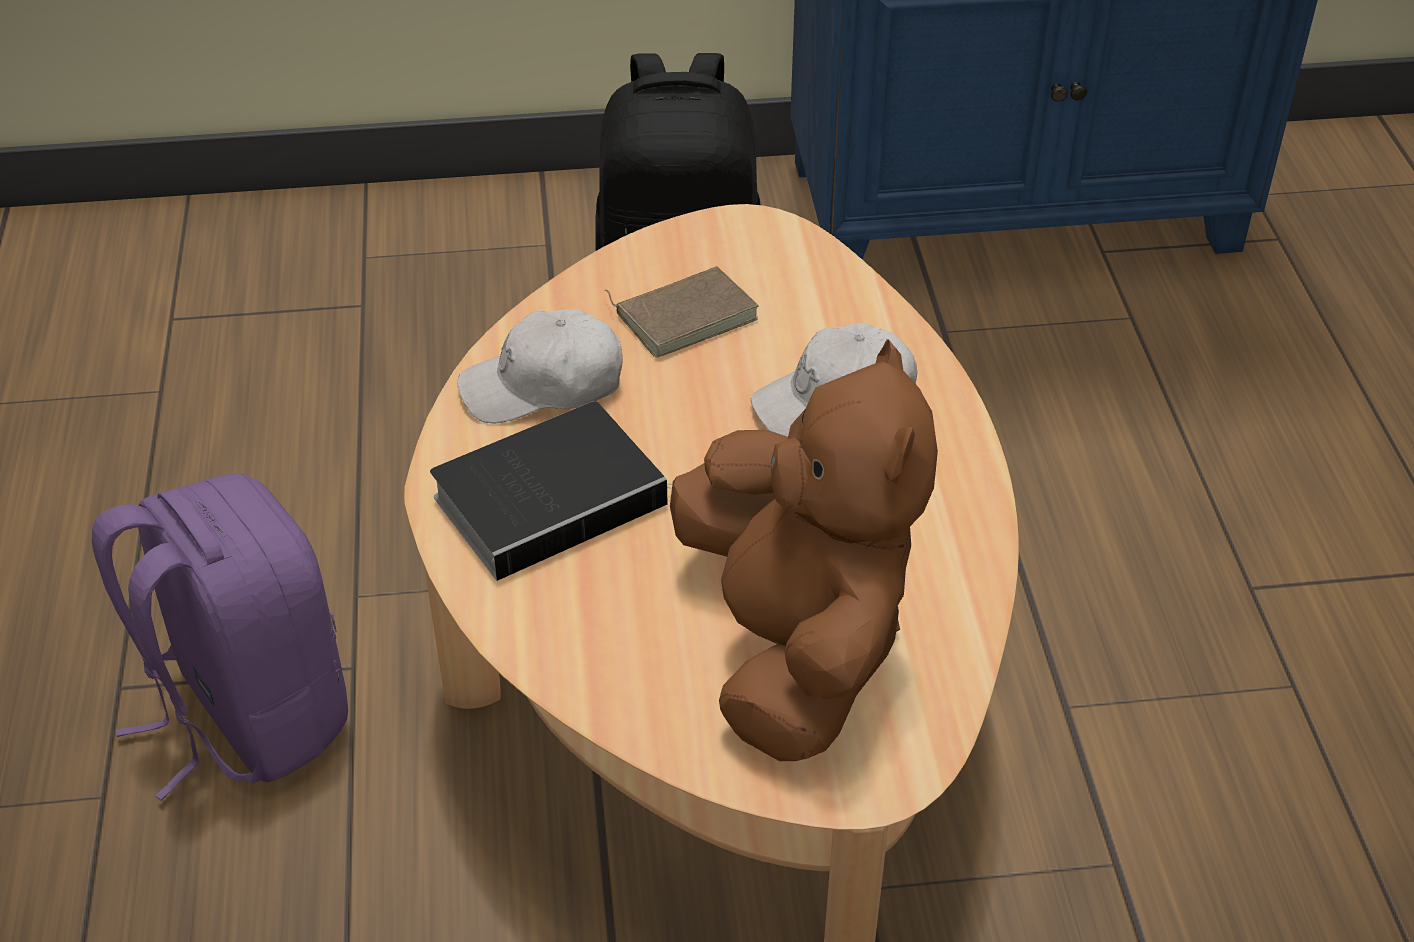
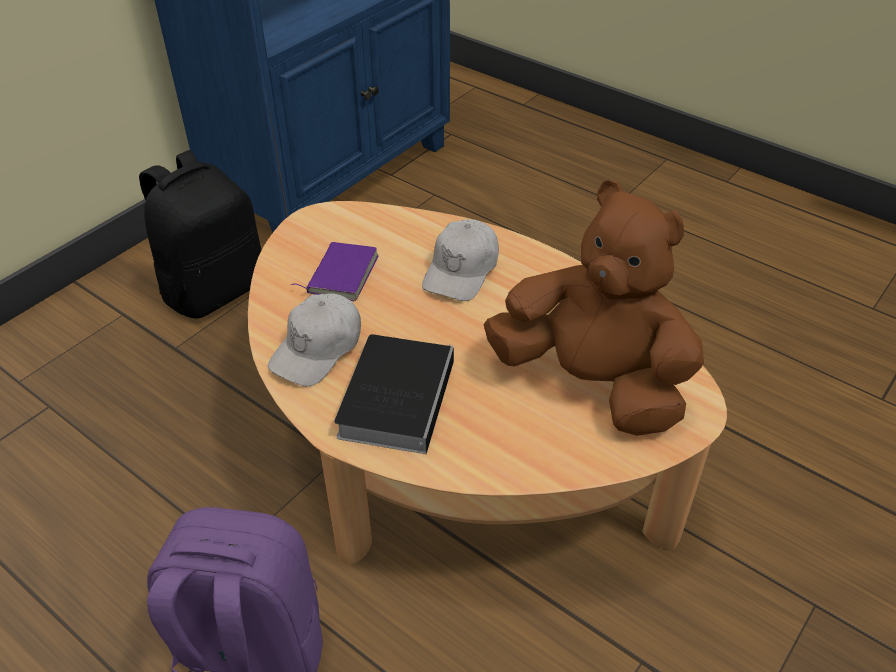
camera: 45 degrees left, 0 degrees up
(685, 315) = (340, 274): brown book -> purple book

